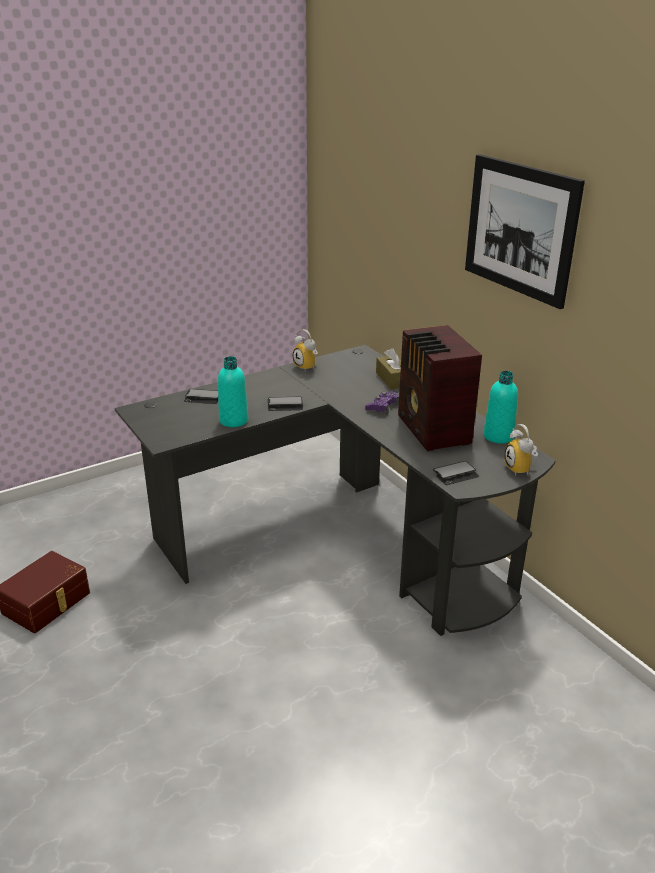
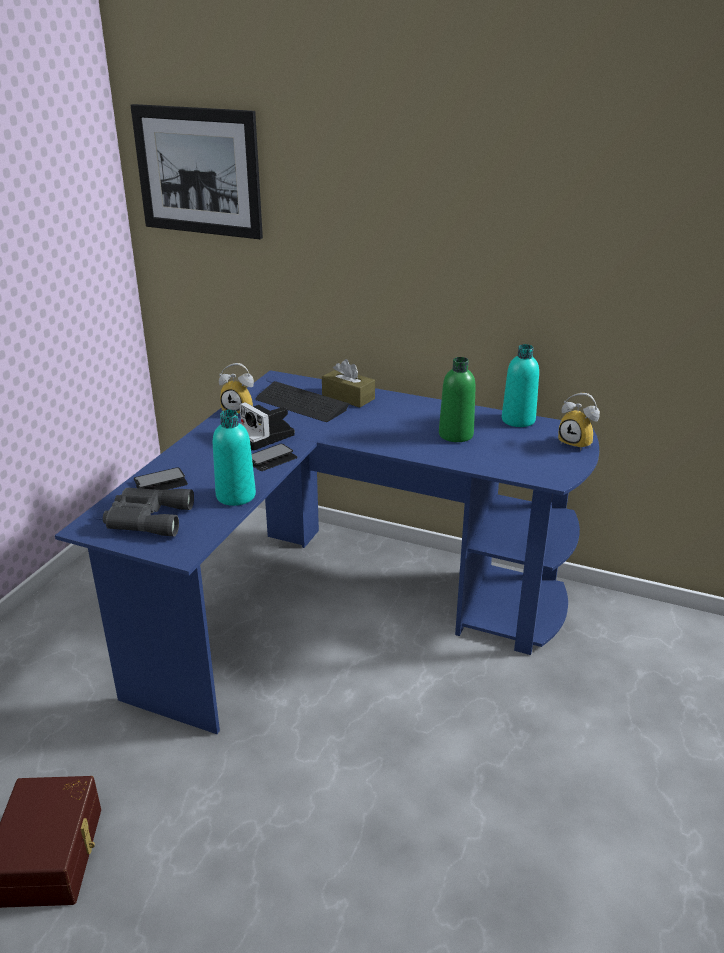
camera: 35 degrees left, 0 degrees up
(169, 415) = (146, 518): none -> grey binoculars
(300, 389) = (265, 436): none -> camera
(341, 541) = (342, 605): black desk -> blue desk
(353, 374) = (301, 404): none -> keyboard
(382, 407) = (376, 427): purple game controller -> none
(432, 431) = (456, 435): radio -> green bottle
(455, 474) = (532, 468): phone -> none
(520, 229) = (511, 183): picture -> picture (198, 171)

